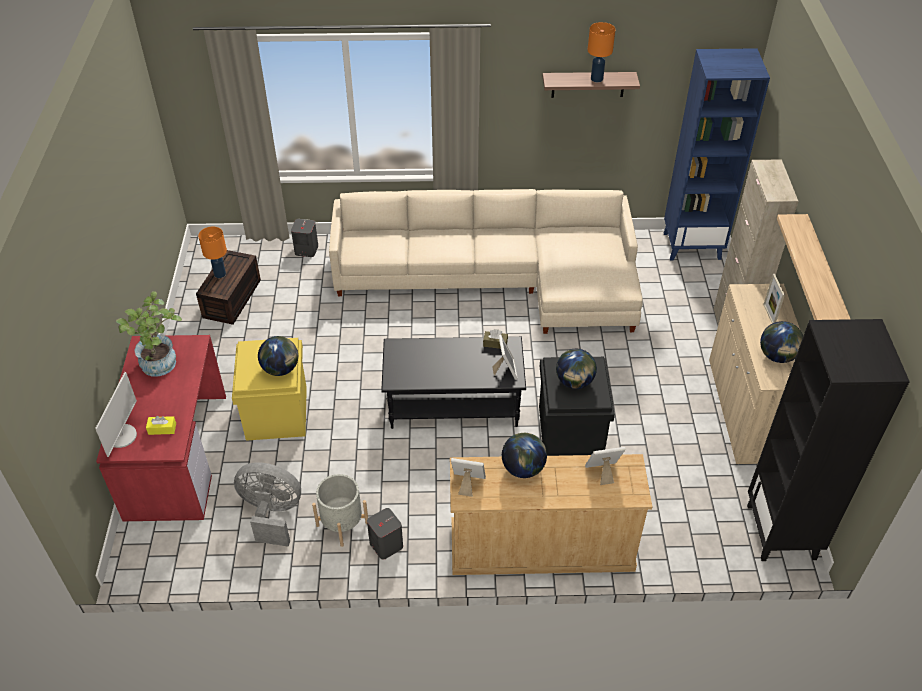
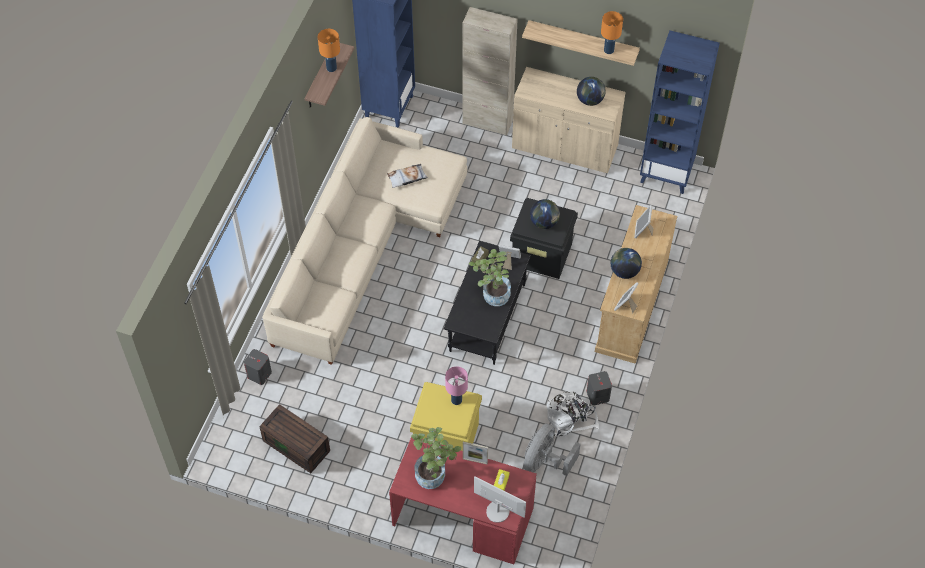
camera: 70 degrees left, 10 degrees up
(219, 274) = (291, 436): orange table lamp -> orange table lamp (608, 50)
(281, 369) = (456, 400): globe -> pink table lamp
(342, 524) = (570, 418): grey planter -> white backpack
(448, 368) = (492, 295): none -> potted plant
(576, 258) = (407, 178): none -> pillow
(769, 314) = (552, 87): picture frame -> picture frame (475, 461)
(782, 532) = (666, 174): black bookcase -> blue bookcase

